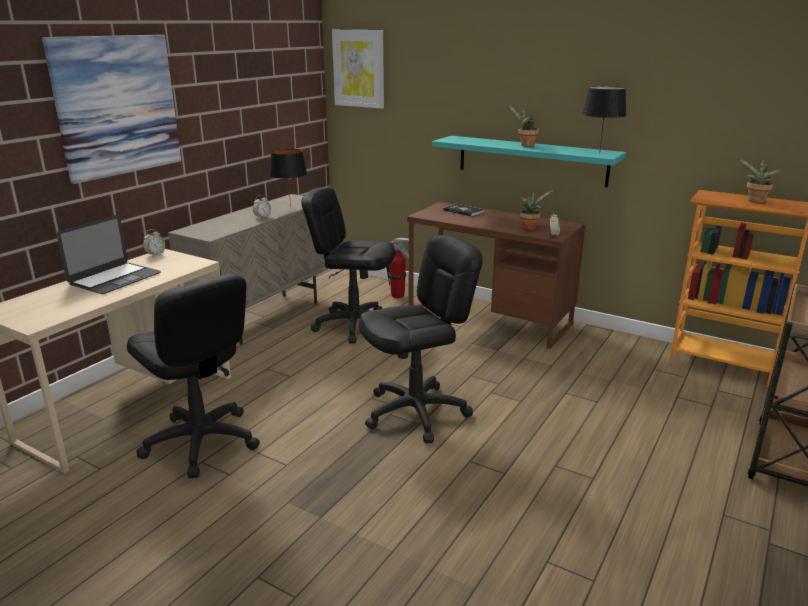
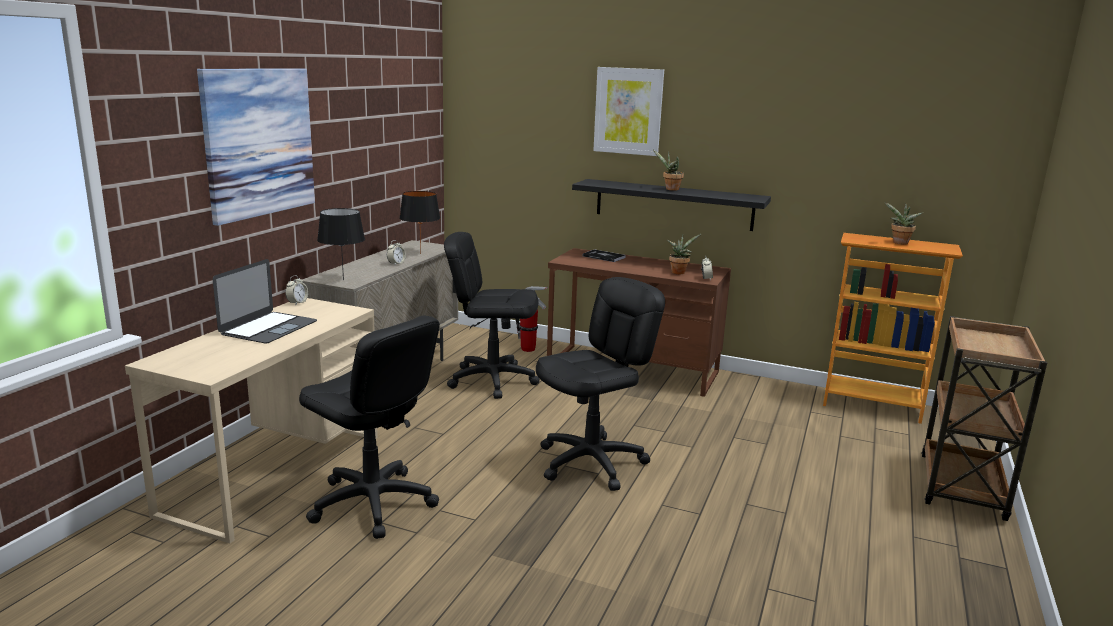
camera: 10 degrees left, 5 degrees down
(359, 68) = (484, 108): picture -> picture (628, 111)
(531, 160) = (673, 204): turquoise shelf -> black shelf
(599, 153) = (747, 197): black table lamp -> black table lamp (343, 280)

